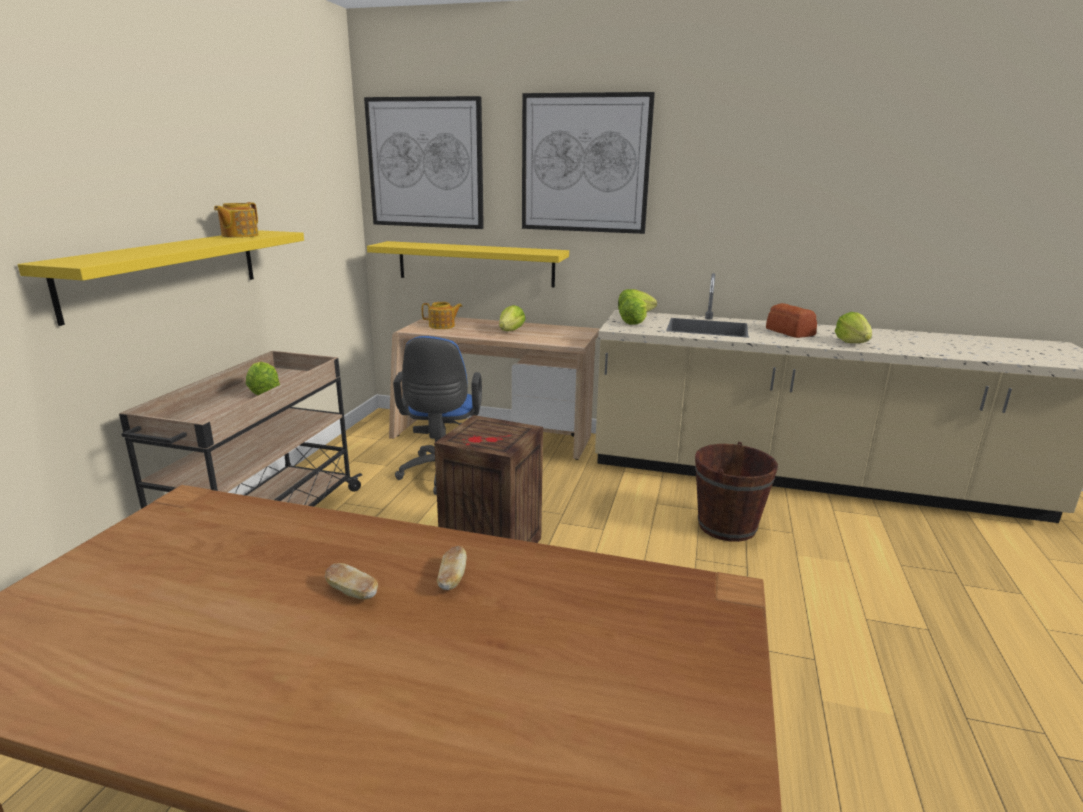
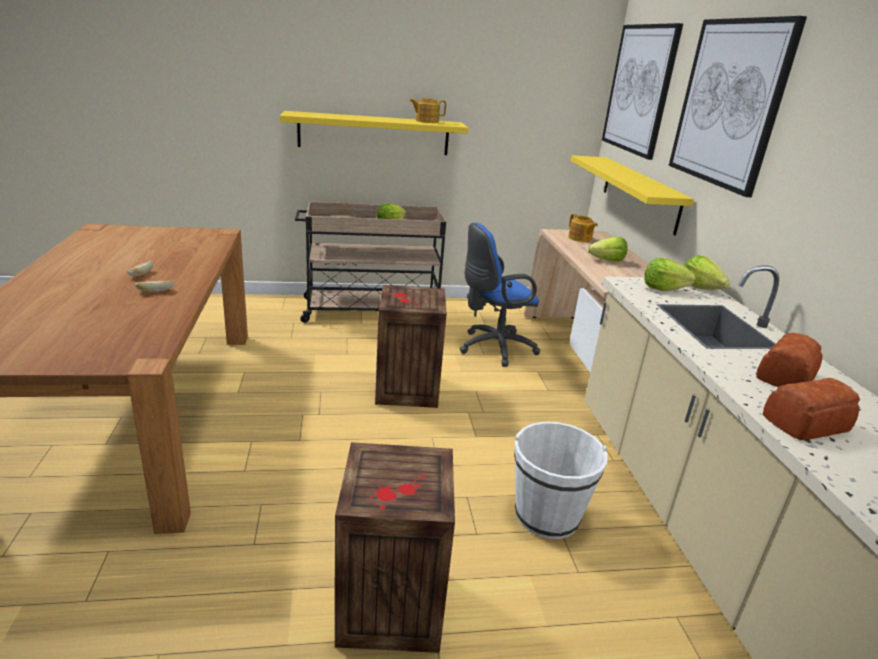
camera: 65 degrees right, 5 degrees up
(727, 526) = (547, 515): brown bucket -> white bucket
(839, 636) = (393, 607): none -> crate
(852, 343) = (807, 423): lettuce -> bread

